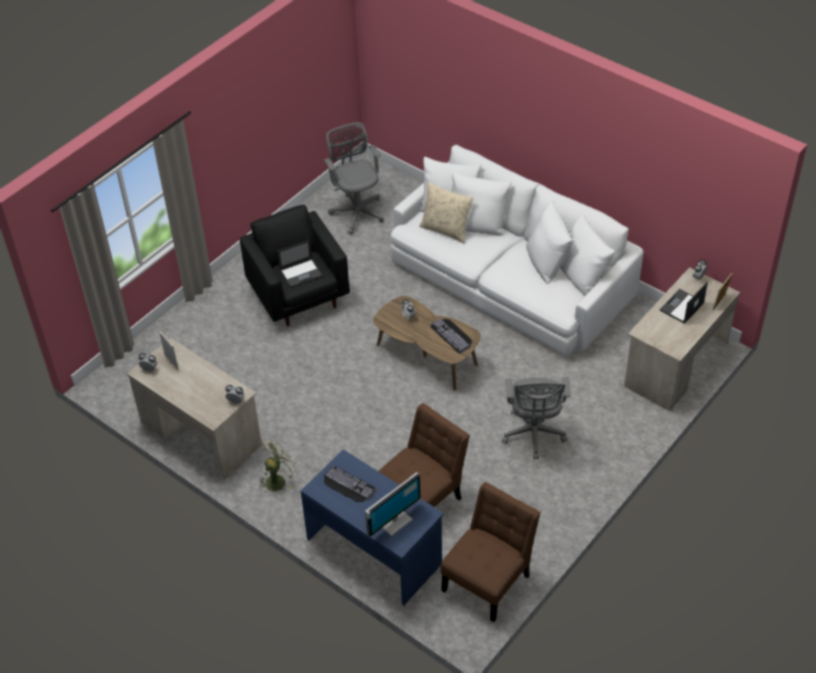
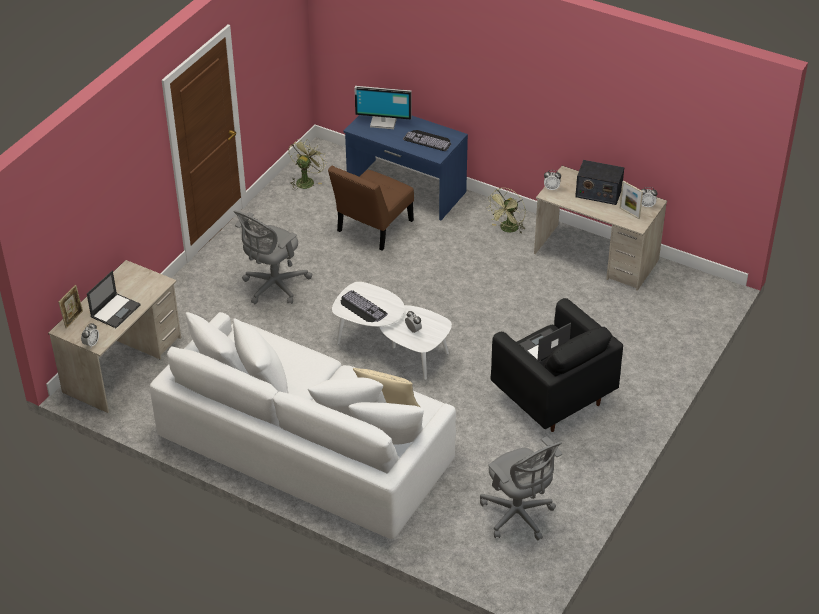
camera: 170 degrees right, 5 degrees down
(190, 390) = (598, 193): none -> radio
(394, 521) = (383, 122): monitor -> monitor turned 120 degrees counterclockwise
(427, 356) = (391, 347): brown coffee table -> white coffee table
(489, 579) = (306, 180): brown chair -> green fan
(534, 434) = (273, 287): grey office chair -> grey office chair turned 135 degrees counterclockwise

